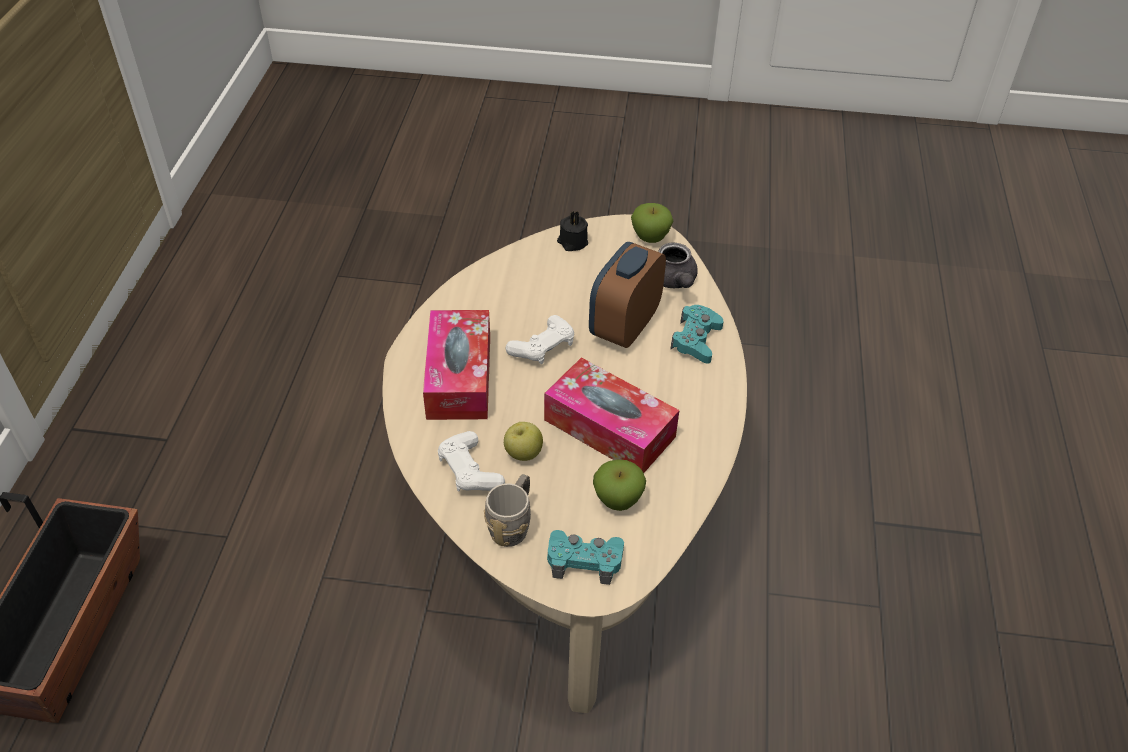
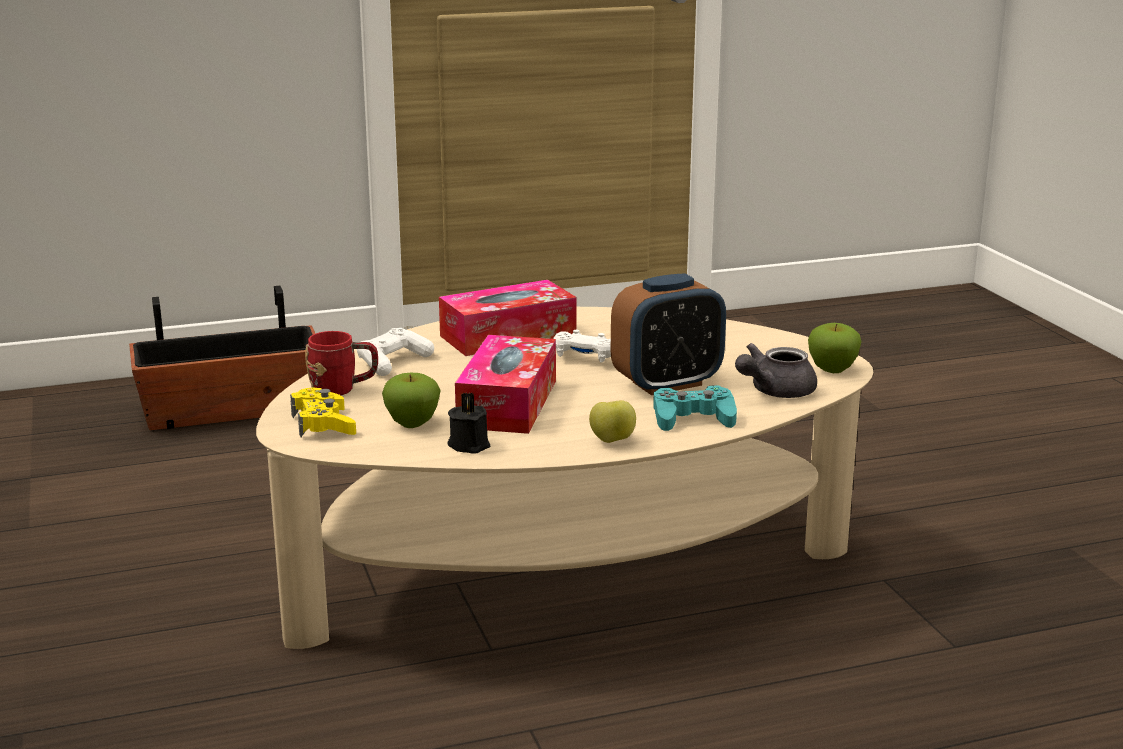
camera: 65 degrees right, 25 degrees down
(512, 524) = (343, 389): grey mug -> red mug
(523, 453) = (435, 377): apple -> apple (612, 441)
(572, 242) = (766, 340): black candle -> black candle (469, 444)
(584, 560) = (323, 424): turquoise game controller -> yellow game controller
(624, 326) = (667, 384): alarm clock -> alarm clock turned 150 degrees clockwise

